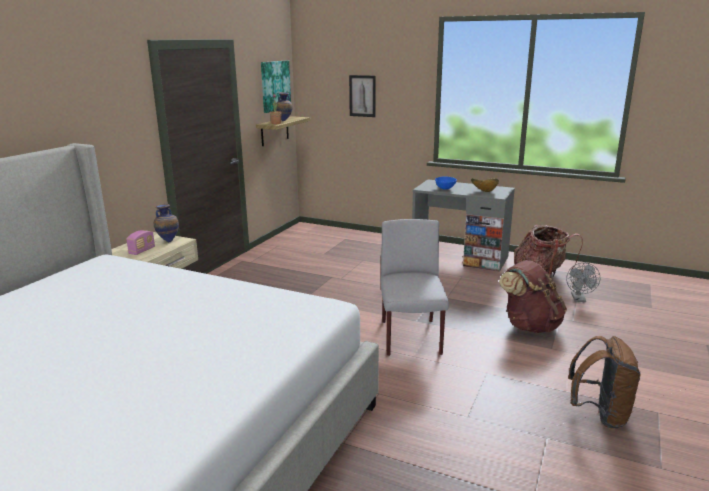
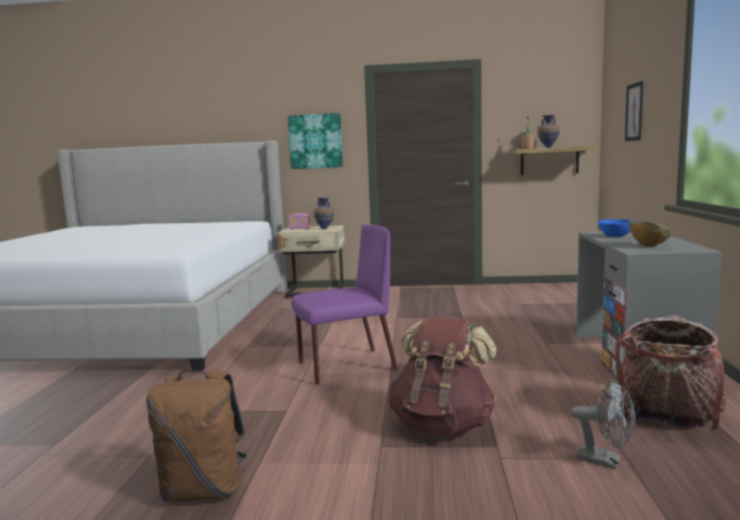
camera: 70 degrees right, 10 degrees down
(275, 86) = (556, 108): picture -> picture (315, 141)
(411, 338) = (345, 367): grey chair -> purple chair
(579, 299) = (605, 461): grey fan -> grey fan turned 135 degrees counterclockwise

